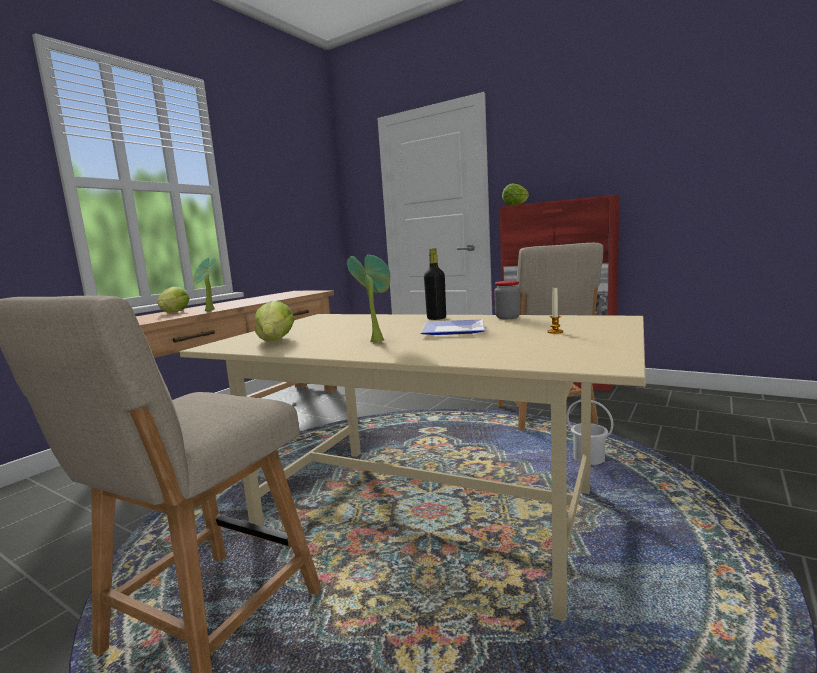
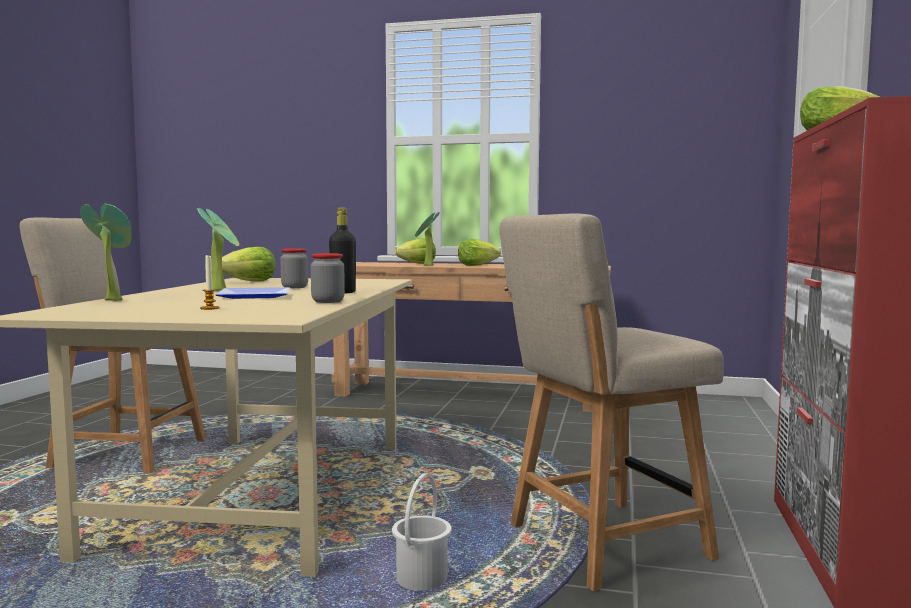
camera: 70 degrees right, 5 degrees down
(239, 303) = (476, 265): none -> lettuce
(370, 328) = (294, 287): none -> jar
(465, 359) = (112, 300): none -> potted plant

